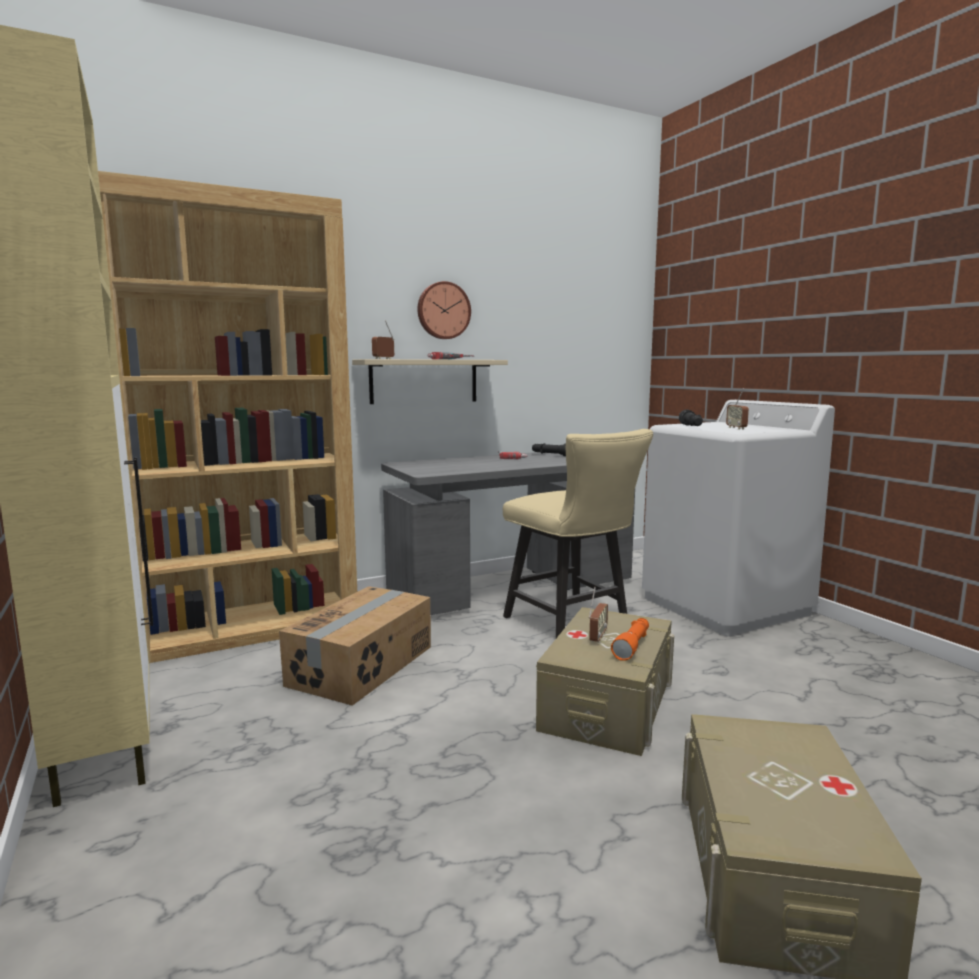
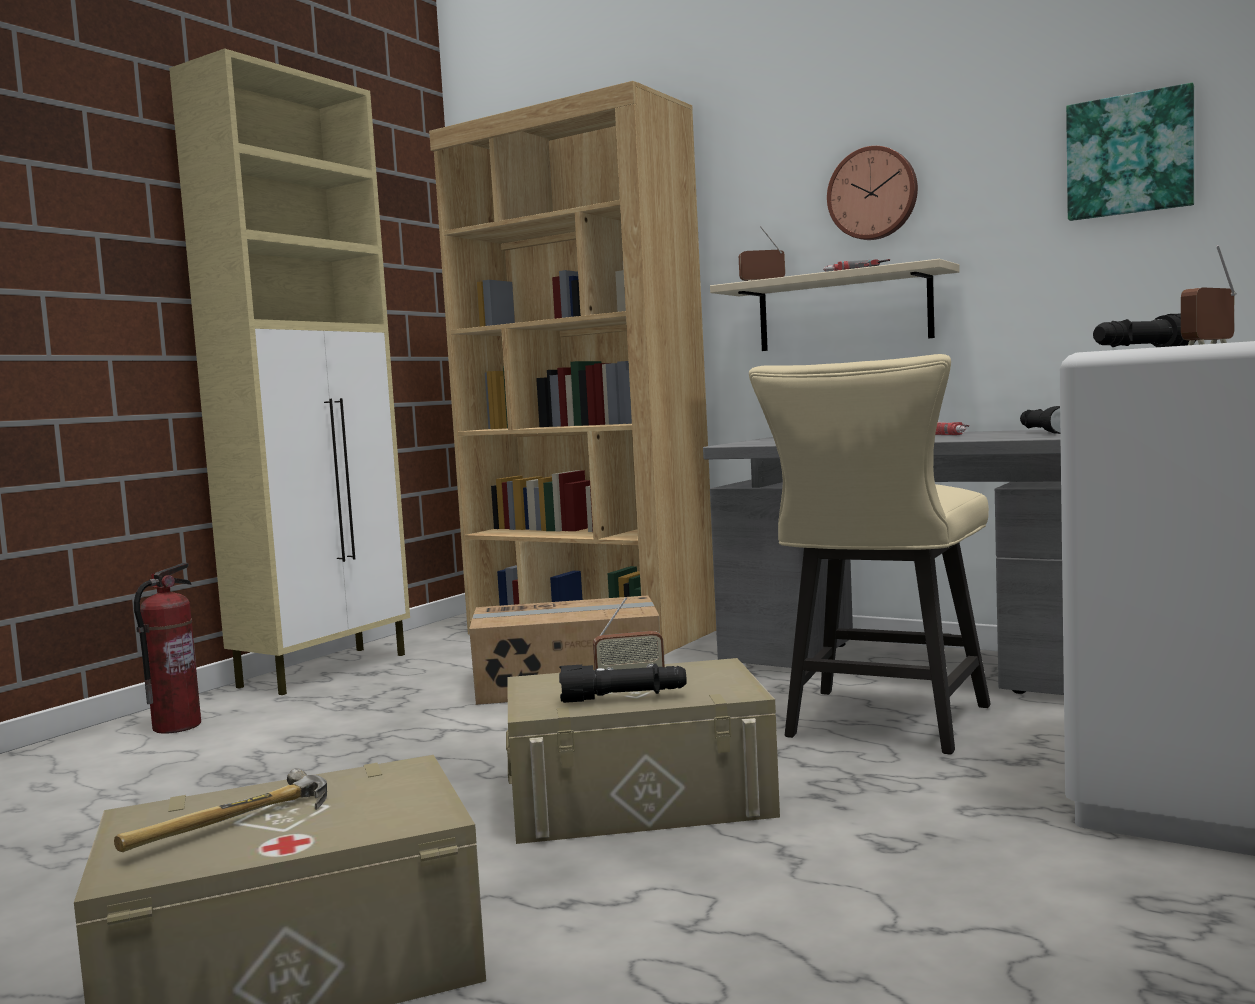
camera: 60 degrees right, 5 degrees down
(130, 867) = (176, 726): none -> fire extinguisher
(563, 316) = (1129, 155): none -> picture
(632, 646) = (624, 698): orange flashlight -> black flashlight
(797, 798) = (236, 826): none -> hammer

